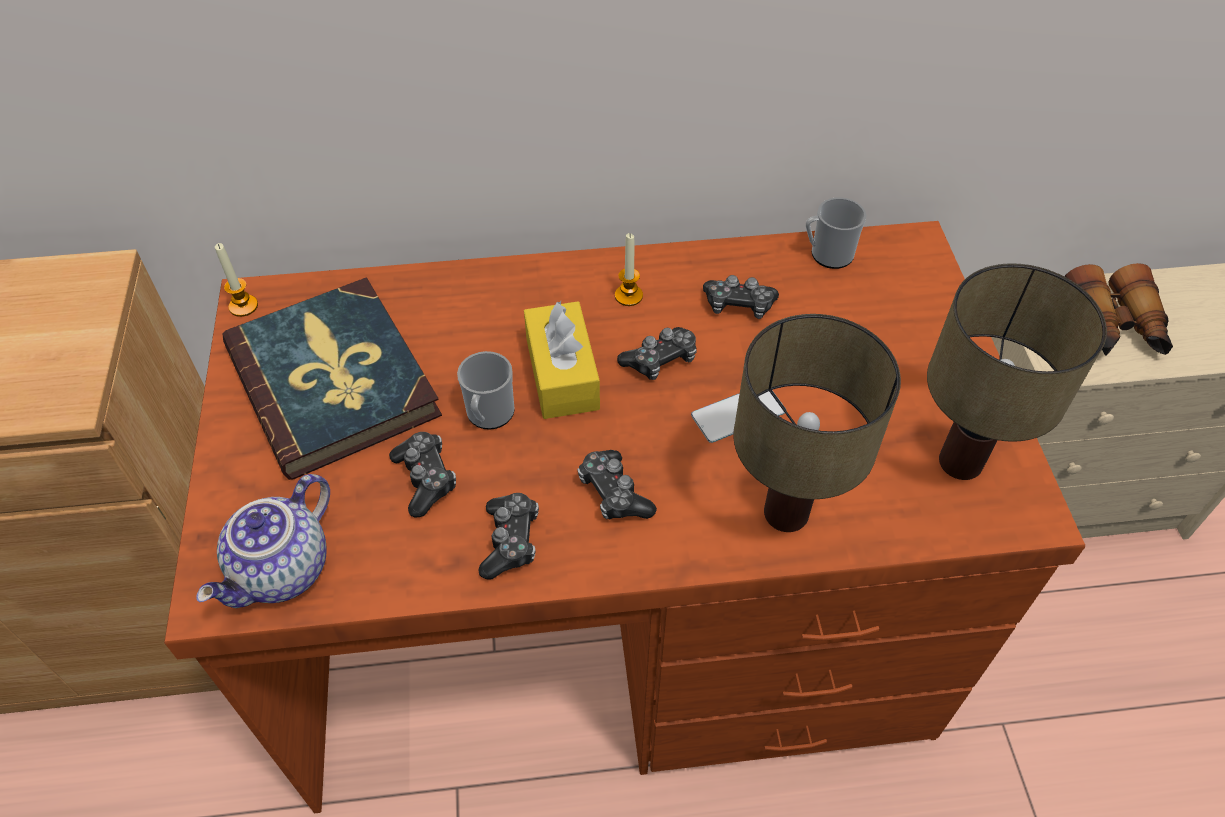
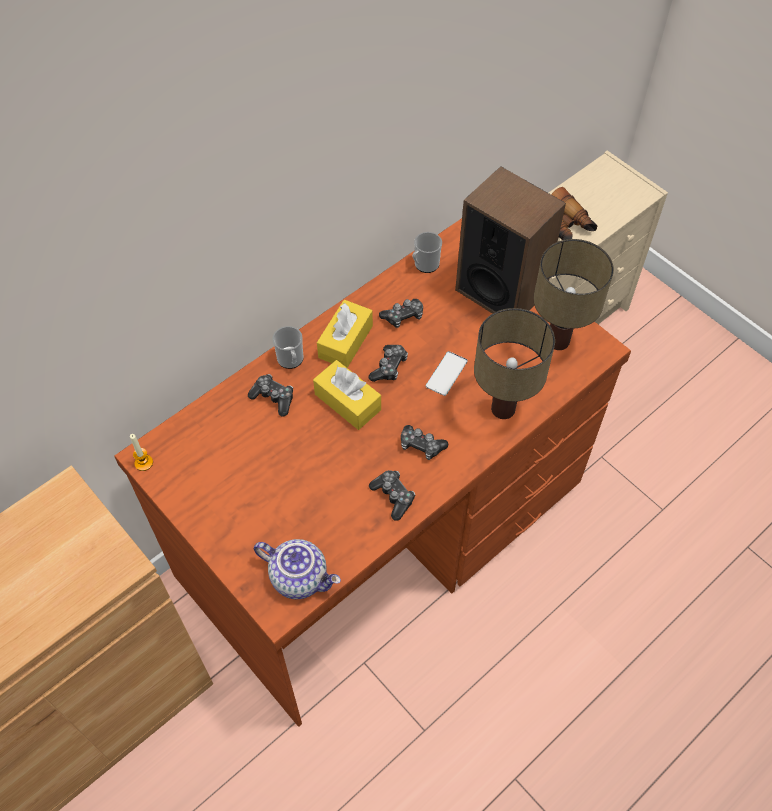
camera: 35 degrees left, 5 degrees up
(283, 571) = (300, 577): teapot -> teapot turned 60 degrees counterclockwise
(334, 381) = (235, 473): book -> none
(425, 479) = (327, 493): game controller -> game controller (273, 398)
(488, 415) = (330, 444): mug -> mug (291, 360)
(628, 296) = (345, 341): candle -> yellow tissue box
(919, 343) = (500, 291): none -> speaker

